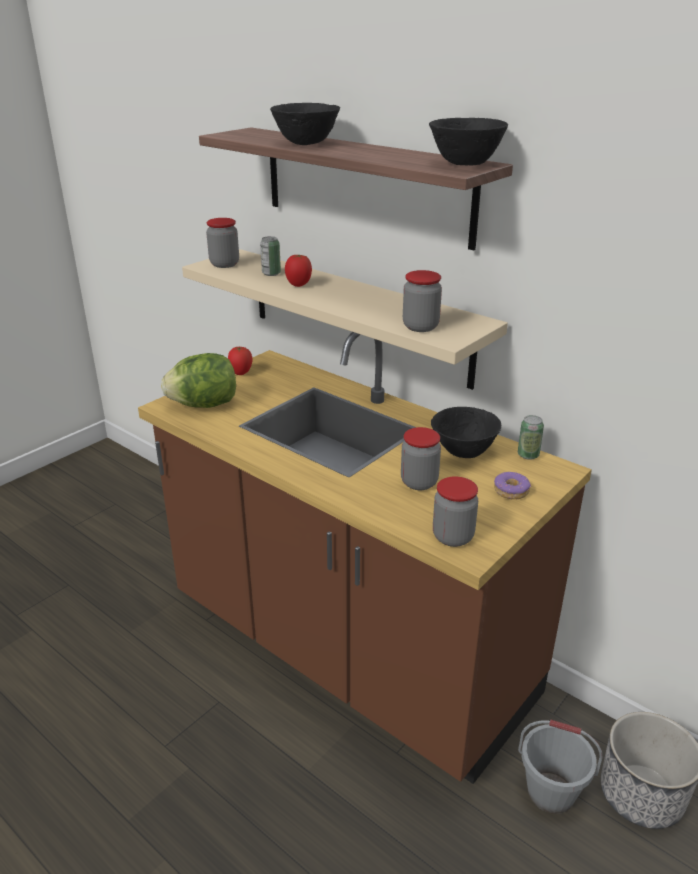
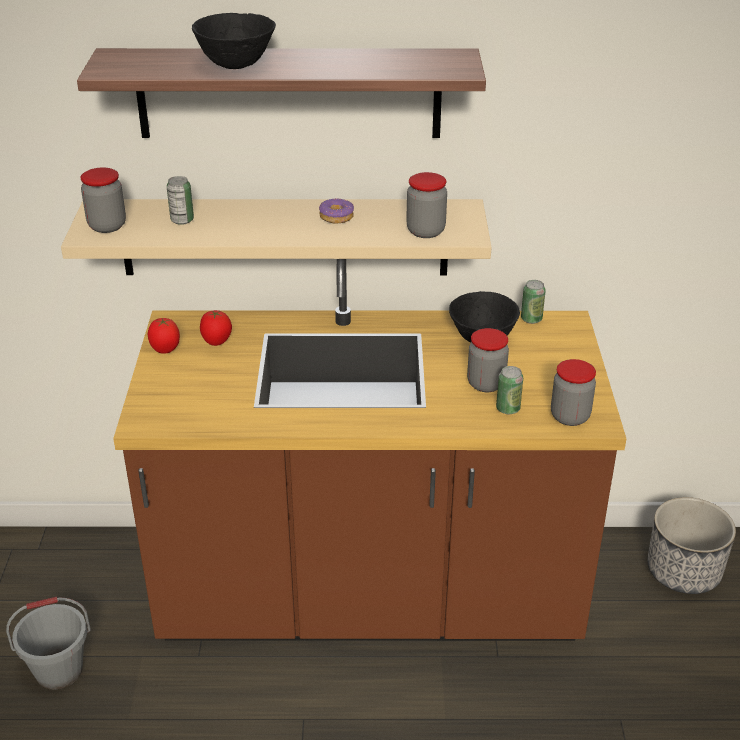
camera: 40 degrees left, 5 degrees up
(204, 405) = (183, 402): lettuce -> none
(298, 285) = (237, 225): tomato -> tomato (216, 342)
(409, 507) = (508, 408): none -> can
(464, 164) = (447, 60): black bowl -> none
(511, 491) = (559, 357): donut -> donut (337, 217)
(551, 792) = (629, 609): grey bucket -> grey bucket (59, 670)

